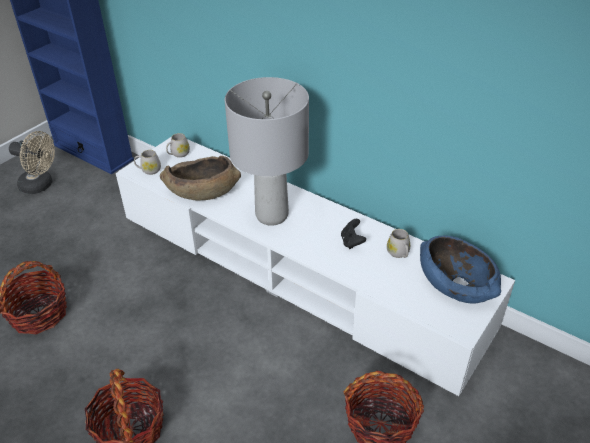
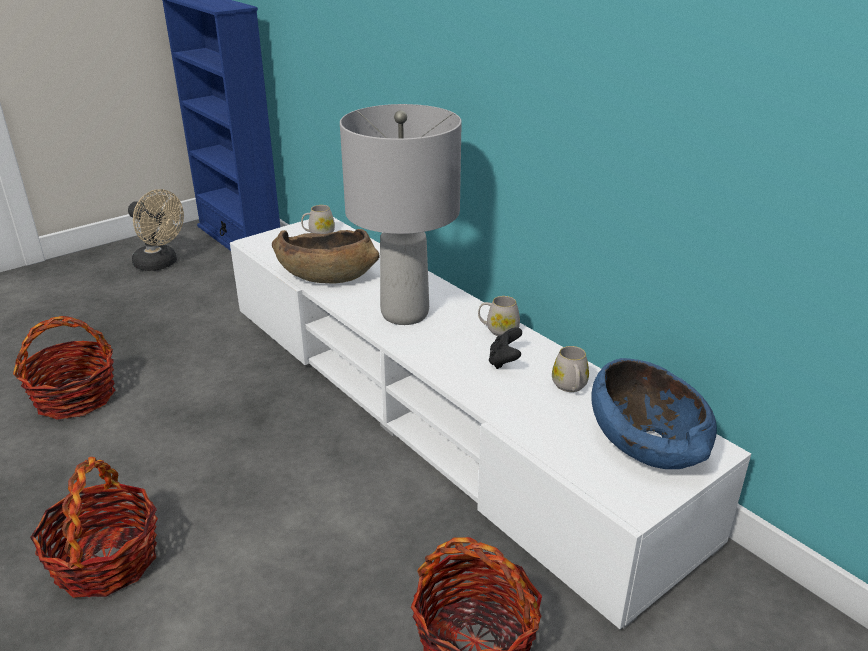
camera: 15 degrees right, 10 degrees down
(149, 170) = (271, 244): white mug -> white mug (498, 330)

